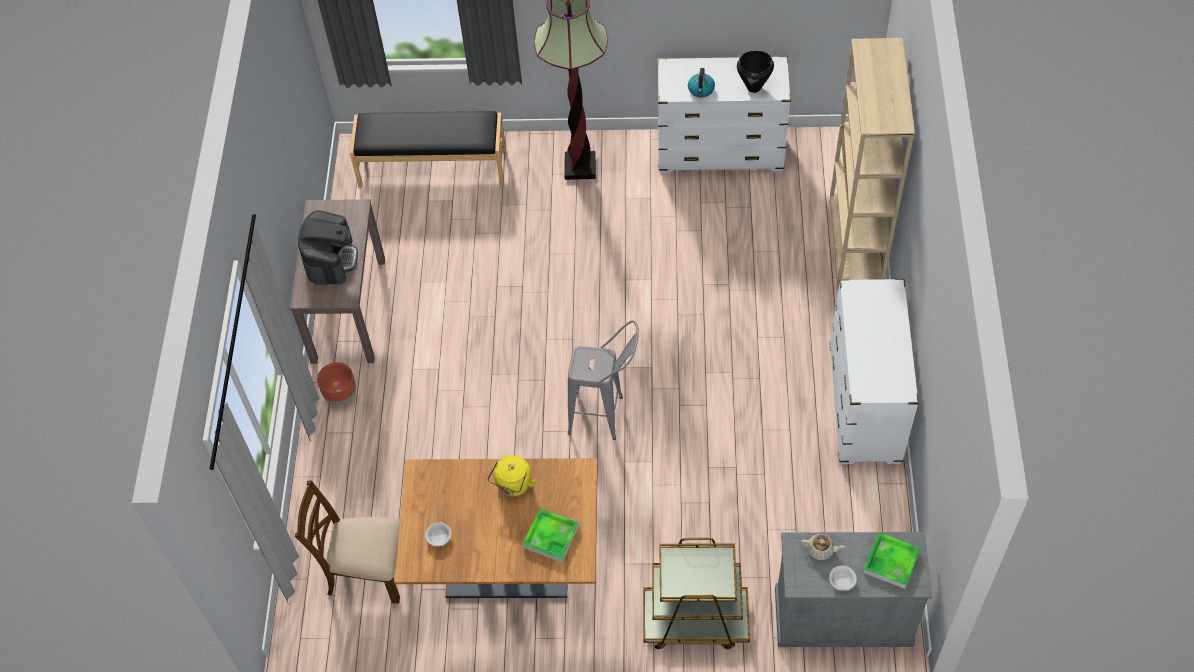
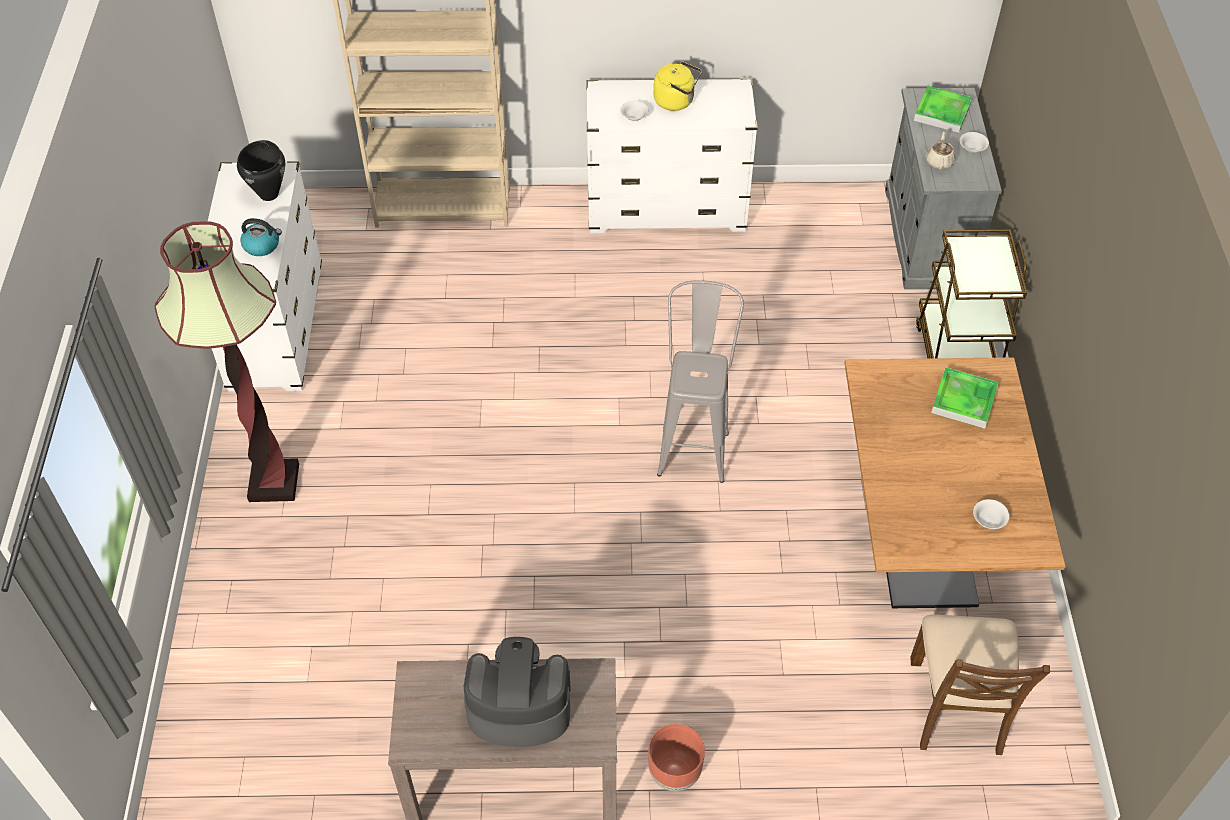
camera: 95 degrees left, 5 degrees down
(432, 166) = (237, 680): black bench -> none
(513, 485) = (898, 442): yellow kettle -> yellow kettle (676, 101)
(859, 312) = (634, 116): none -> white bowl

